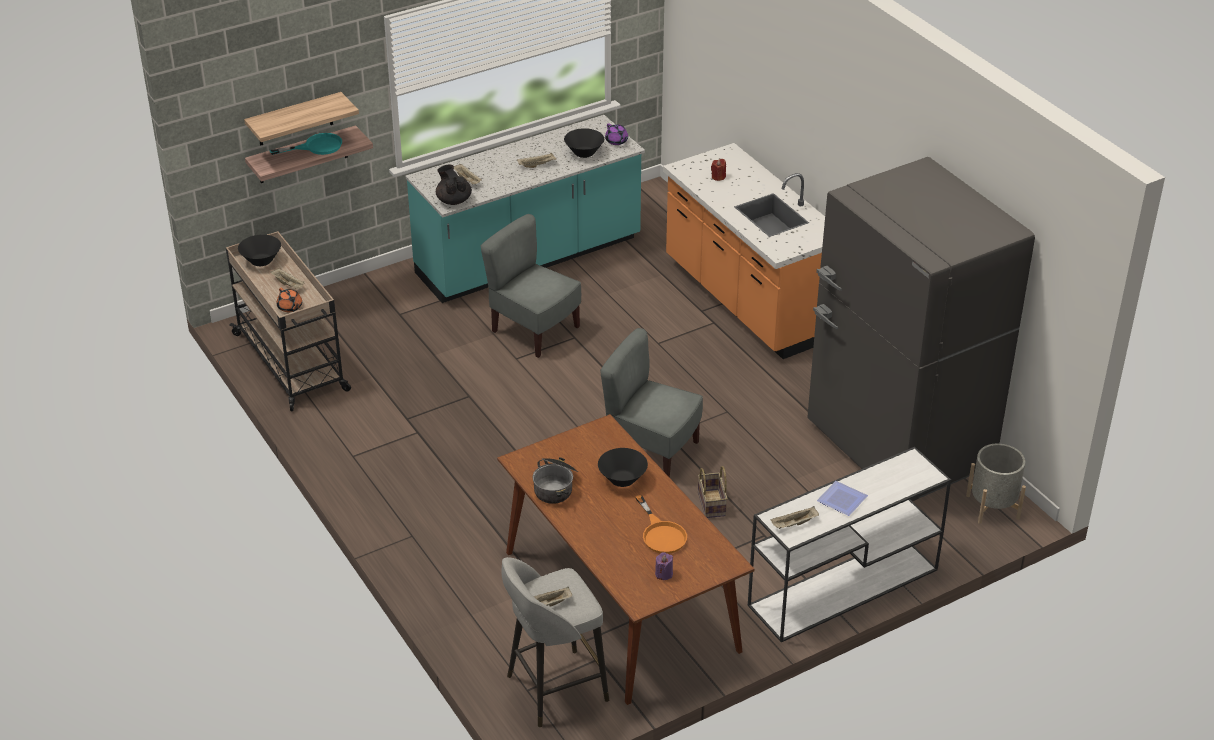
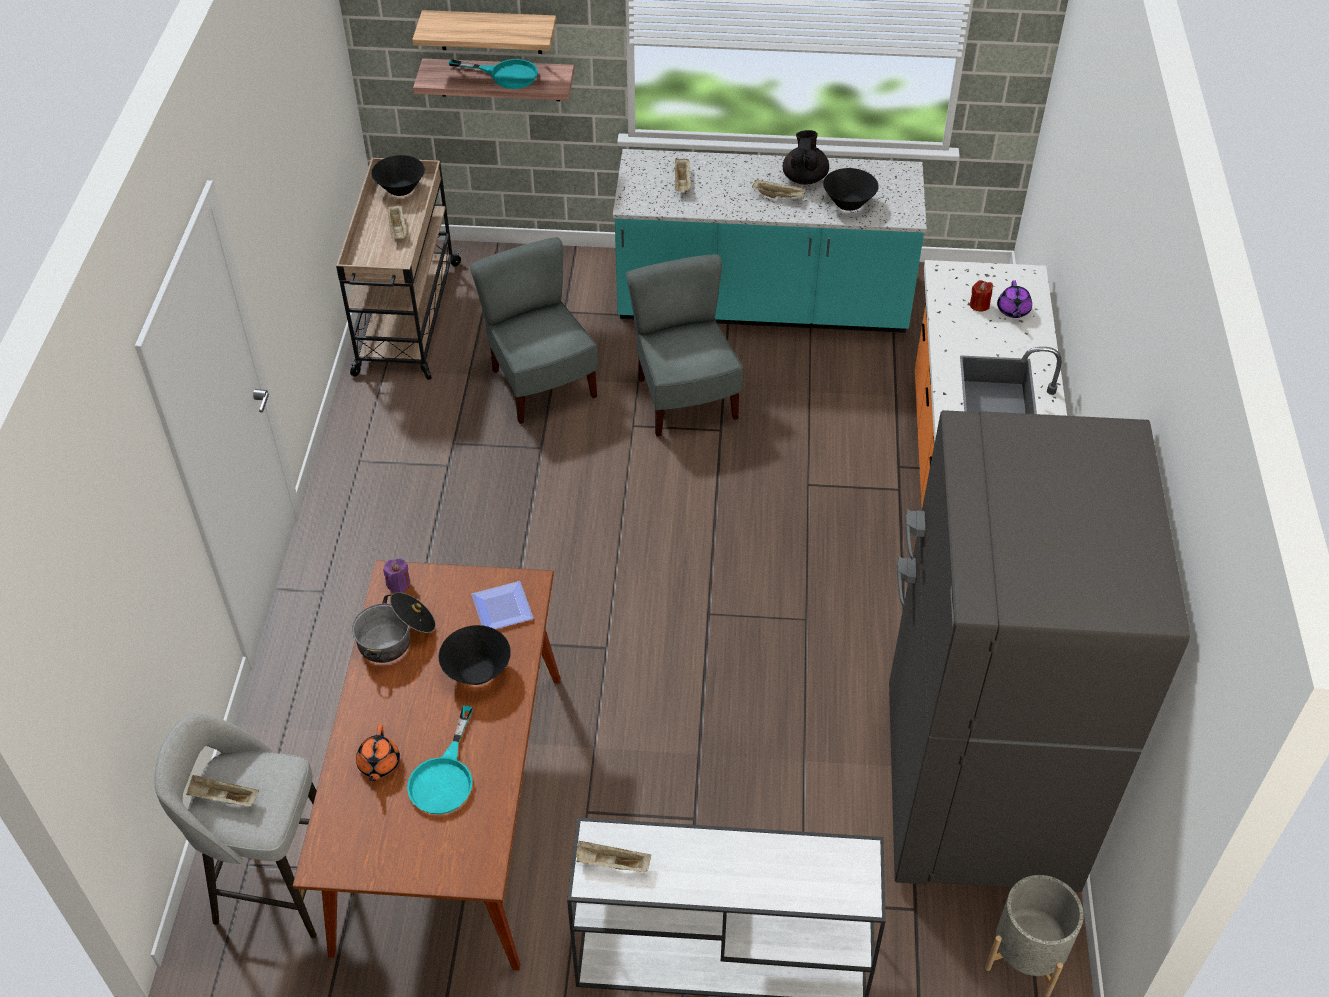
camera: 35 degrees right, 10 degrees up
(290, 307) = (372, 257): orange teapot -> orange teapot (378, 764)
(453, 200) = (642, 202): black teapot -> black teapot (804, 178)
(616, 141) = (902, 203): purple teapot -> purple teapot (1013, 310)
(651, 451) = (669, 626): grey chair -> grey chair (541, 384)
(661, 533) = (445, 777): orange frying pan -> turquoise frying pan
(664, 574) = (390, 838): purple candle -> purple candle (398, 584)
(712, 504) = (673, 739): basket -> none
(844, 500) = (710, 865): plate -> plate (504, 609)

